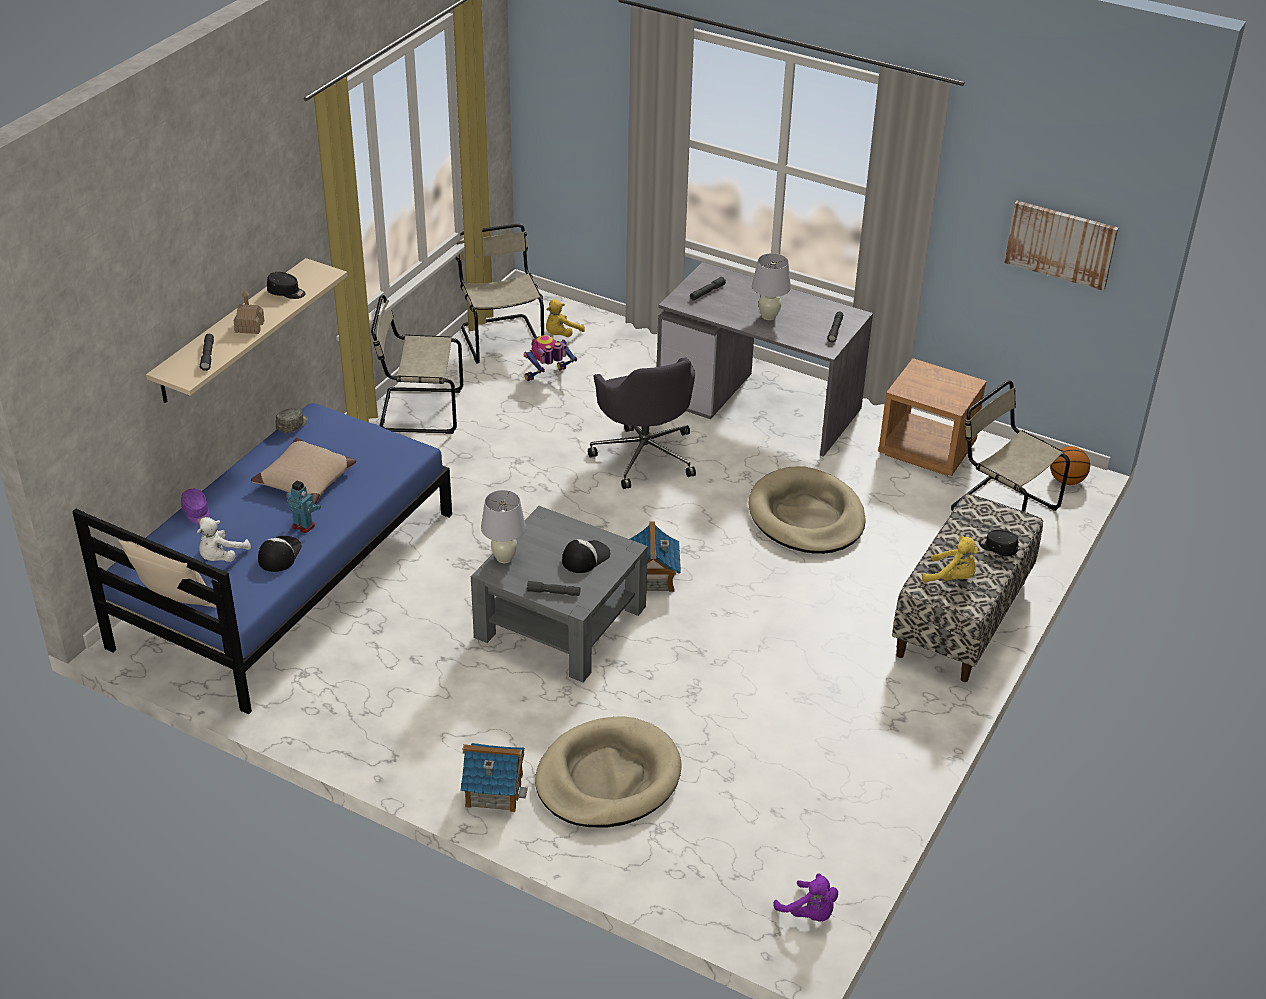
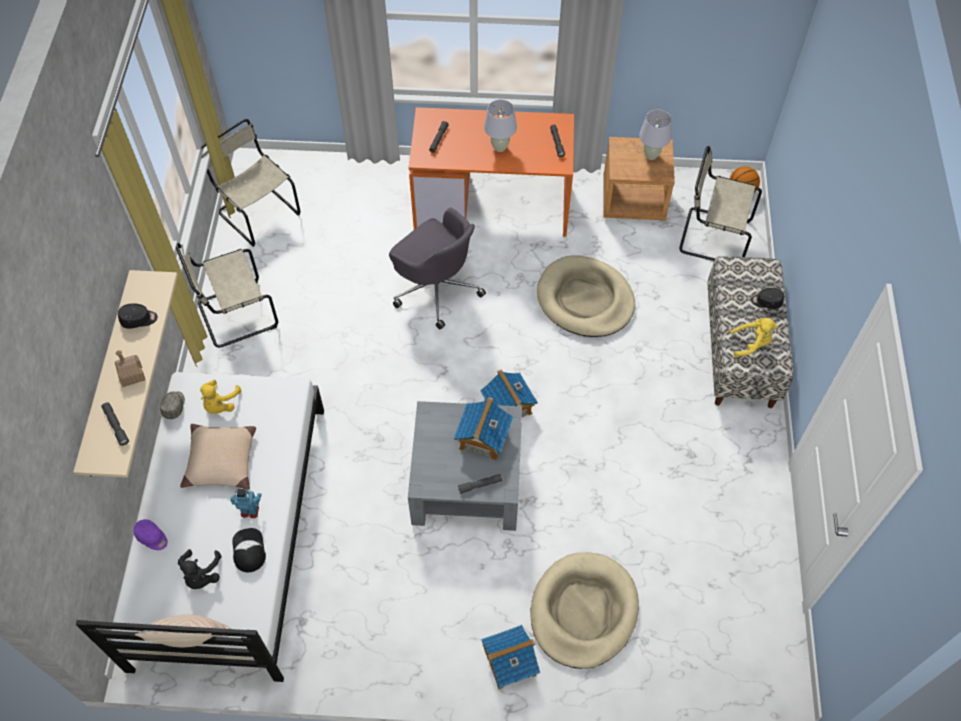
camera: 25 degrees left, 20 degrees up
(221, 557) = (201, 575): white plush toy -> black plush toy
(285, 578) = (230, 533): blue bed -> white bed
(504, 558) = (423, 467): white table lamp -> white table lamp (651, 155)
(548, 377) = (318, 239): toy robot -> none
(561, 335) = (303, 190): yellow plush toy -> yellow plush toy (220, 404)
(585, 557) = (483, 438): cap -> toy house
(760, 404) = (493, 203): grey desk -> orange desk
(809, 913) = (782, 663): purple plush toy -> none
(1061, 244) = (729, 29): picture -> none

